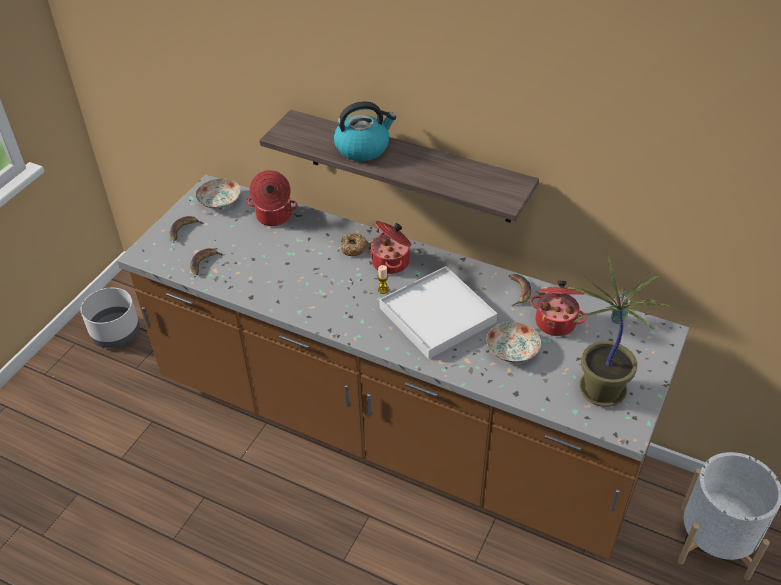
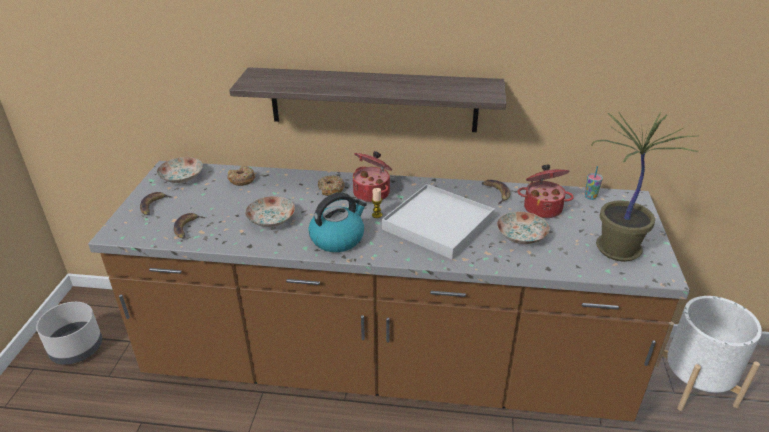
camera: 20 degrees left, 10 degrees down
(273, 216) = (242, 180): cooking pot -> donut
(281, 271) = (271, 220): none -> plate
(363, 148) = (334, 81): kettle -> kettle (338, 238)

